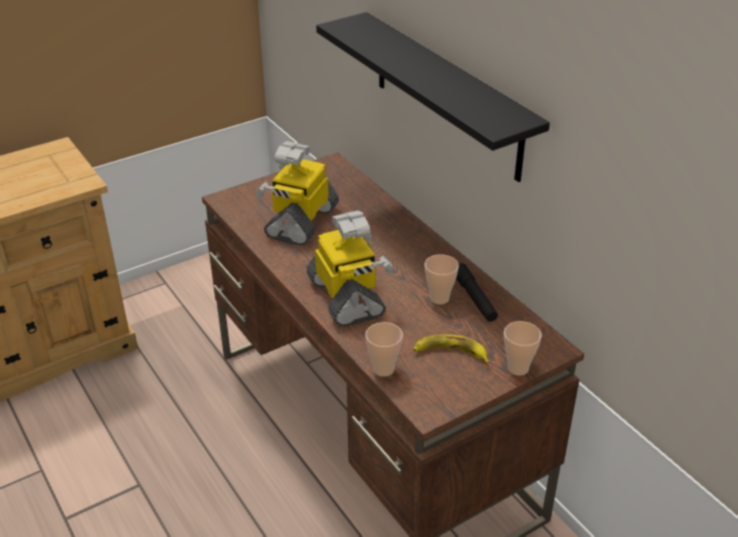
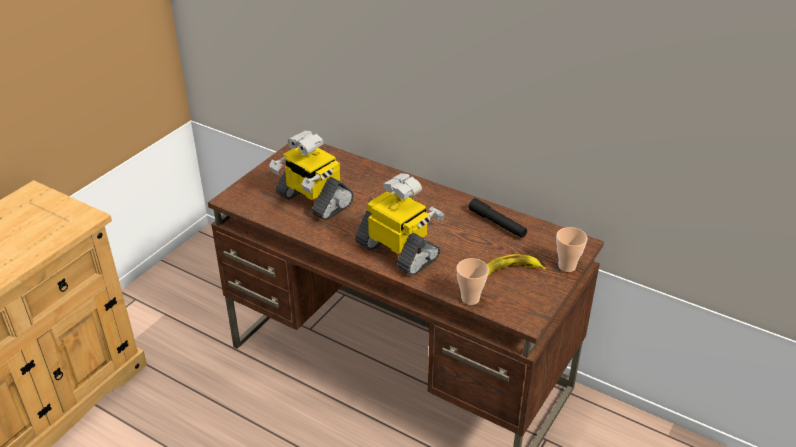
camera: 25 degrees left, 0 degrees up
(301, 221) = (313, 200): toy robot -> toy robot turned 45 degrees counterclockwise
(439, 298) = (471, 231): cup -> none
(446, 96) = (431, 61): black shelf -> none

